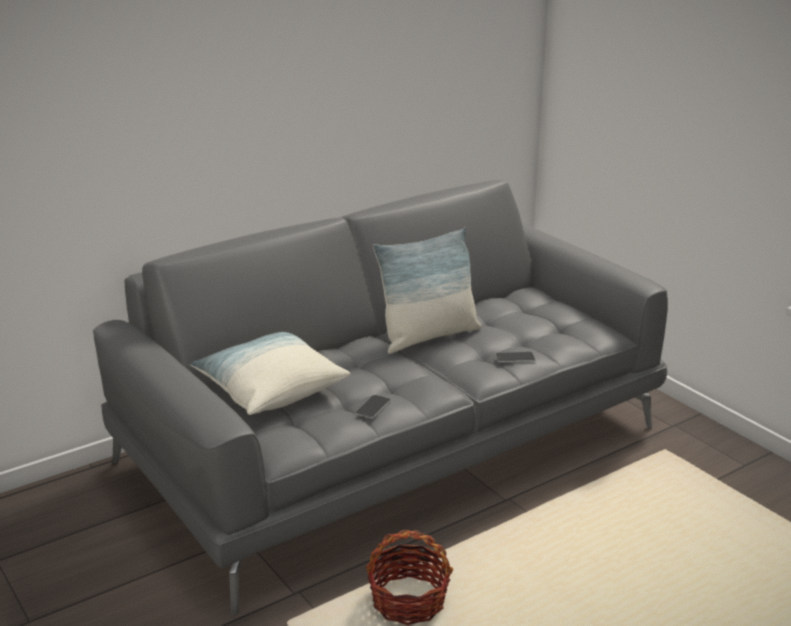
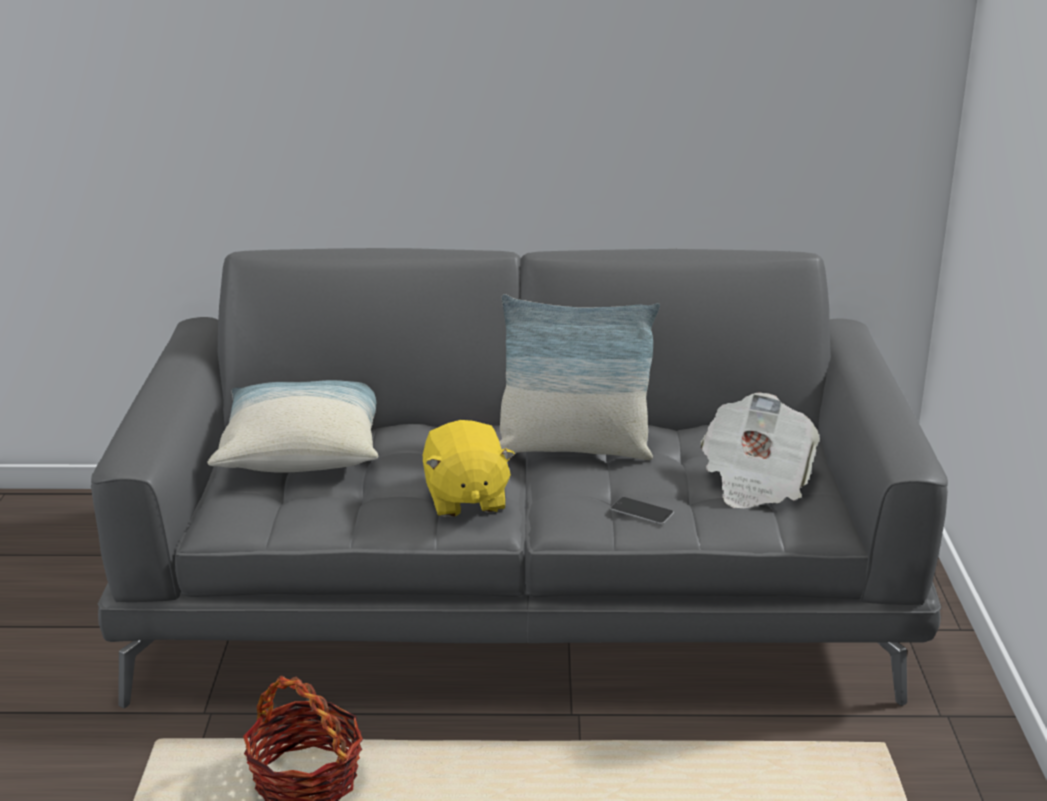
camera: 35 degrees right, 0 degrees up
(373, 407) = (380, 509): phone -> none
(411, 384) = (465, 499): none -> yellow plush toy
(547, 322) = (755, 481): none -> newspaper

